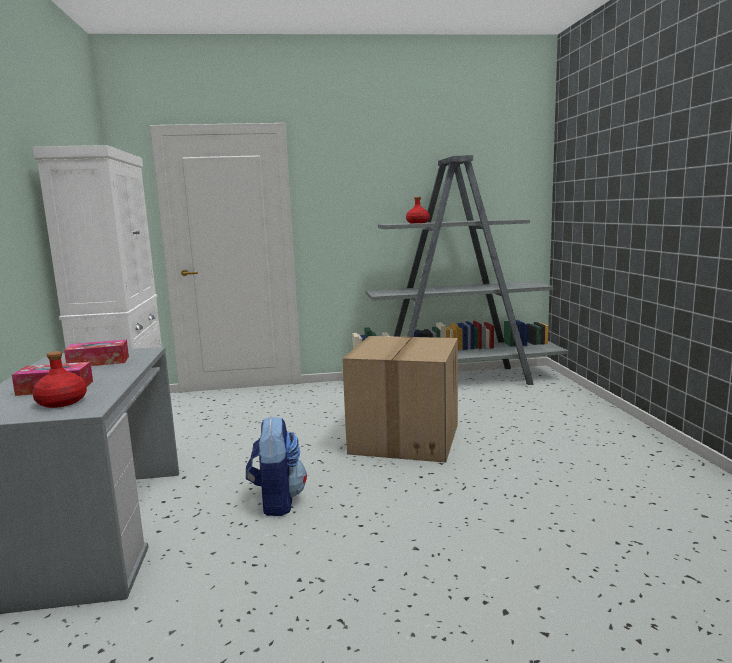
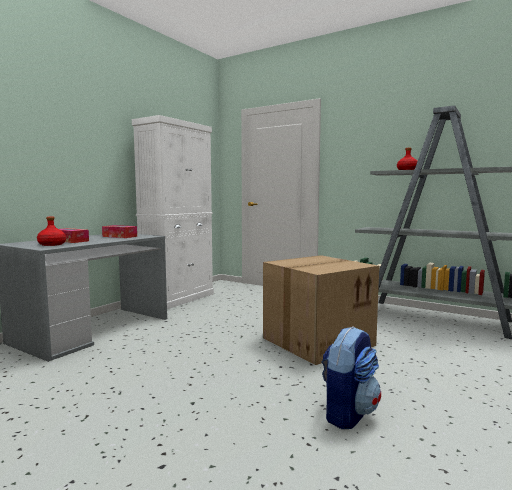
camera: 40 degrees right, 5 degrees down
(277, 501) = (179, 347): backpack -> backpack (348, 413)

